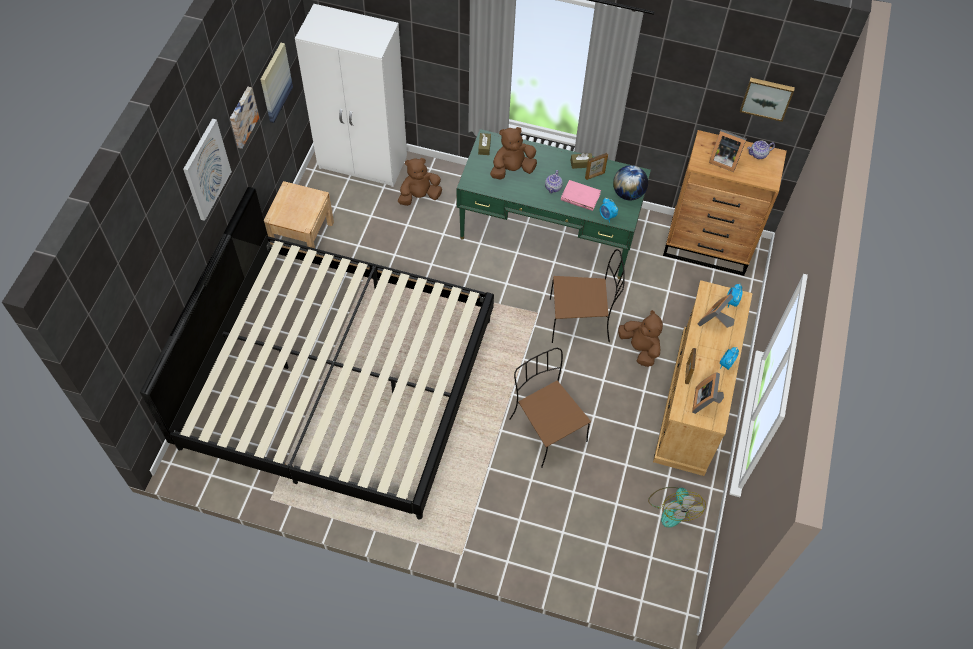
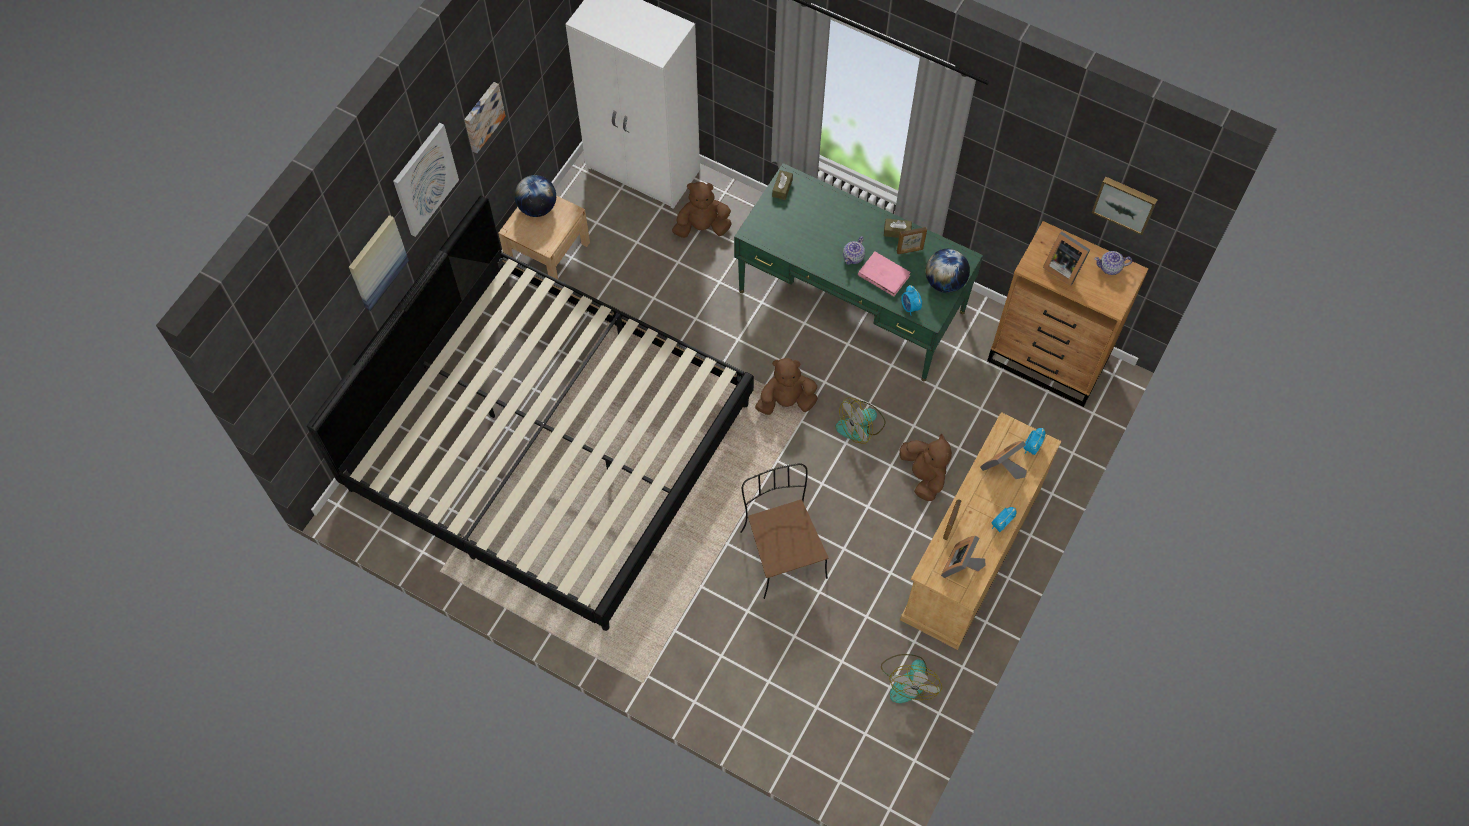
camera: 15 degrees right, 5 degrees up
(275, 82) = (535, 72): picture -> picture (377, 262)
(290, 197) = (537, 207): none -> globe
(512, 170) = (808, 224): brown plush toy -> brown plush toy (786, 401)
(581, 320) = (860, 426): brown chair -> fan

